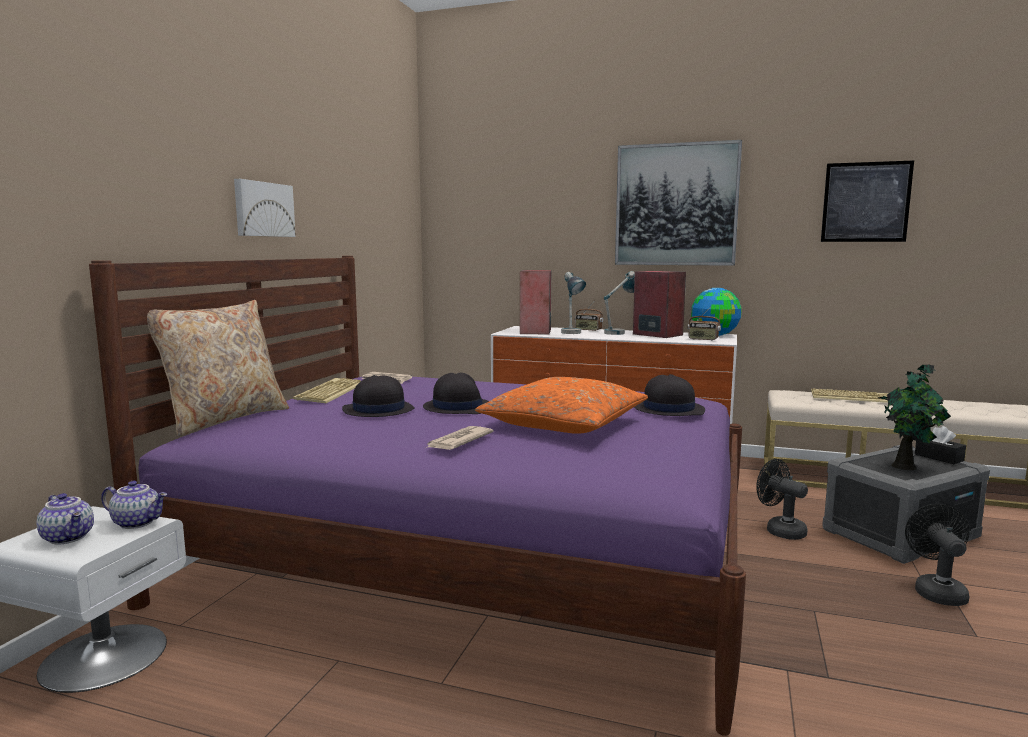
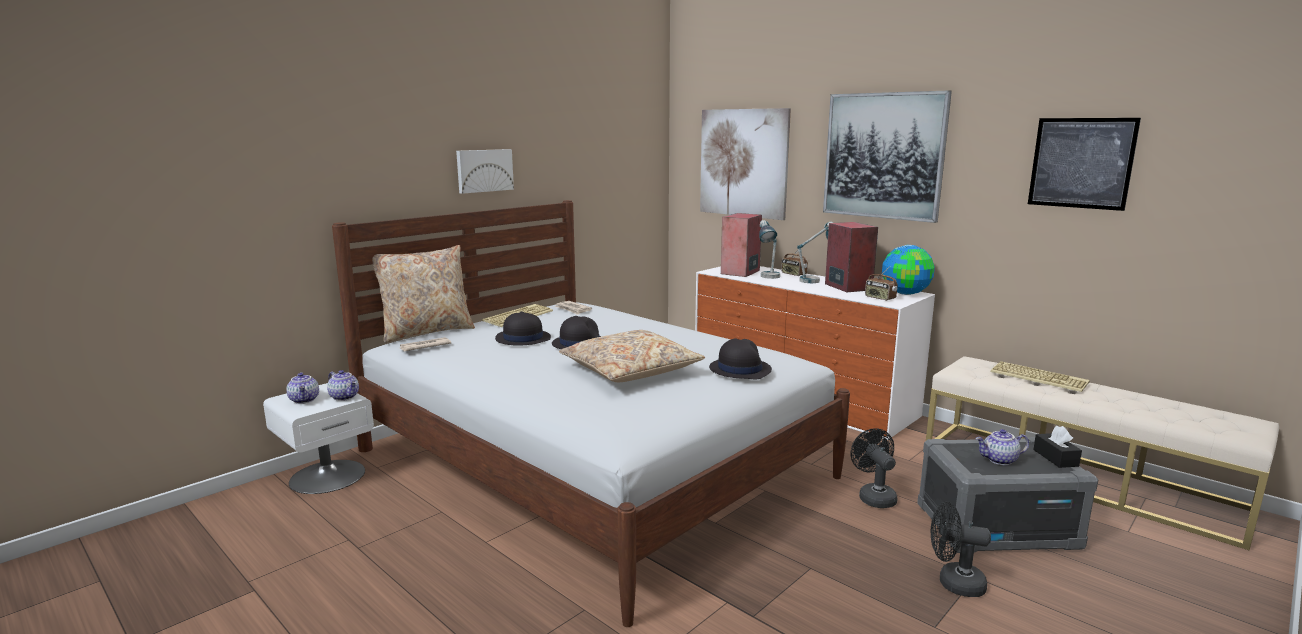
camera: 25 degrees right, 5 degrees up
(458, 441) = (532, 374): newspaper -> newspaper (424, 346)
(474, 557) = (592, 463): purple bed -> white bed
(517, 220) = (743, 163): none -> picture
(563, 423) = (630, 370): orange pillow -> beige pillow
(906, 467) = (999, 460): potted plant -> teapot
(936, 591) = (953, 583): black fan -> black fan turned 105 degrees counterclockwise

